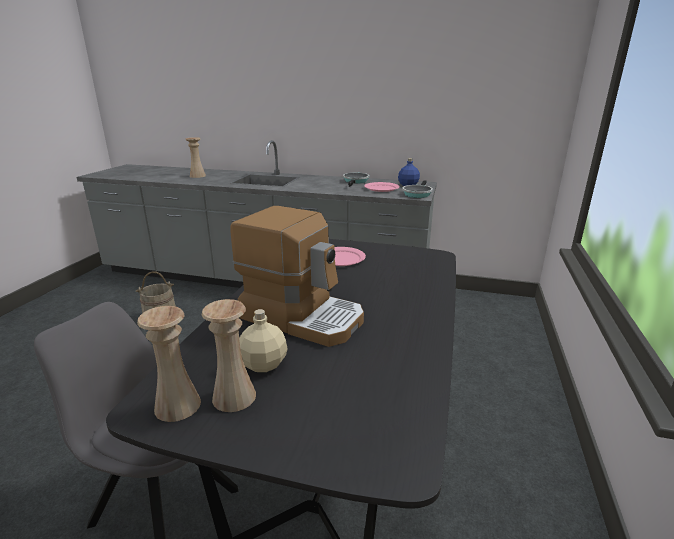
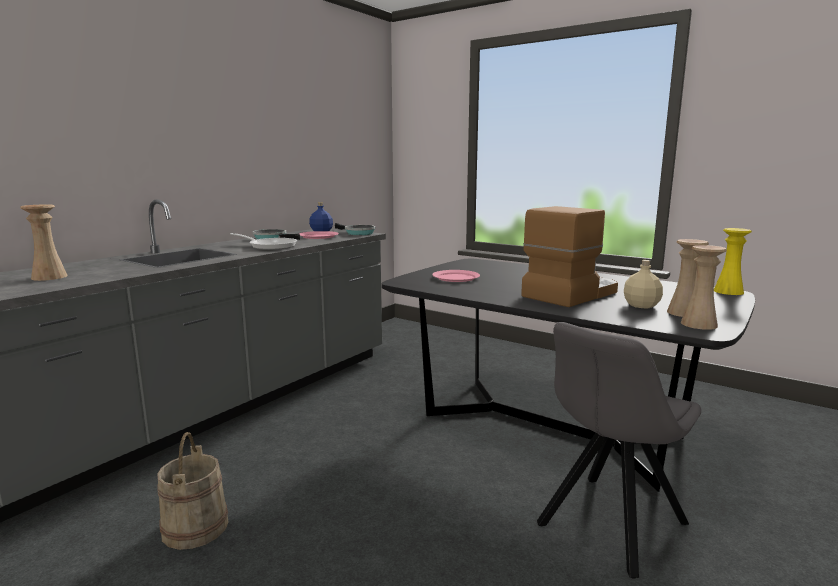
camera: 70 degrees left, 10 degrees down
(320, 186) = (270, 246): none -> frying pan
(407, 463) = (728, 291): none -> yellow vase

